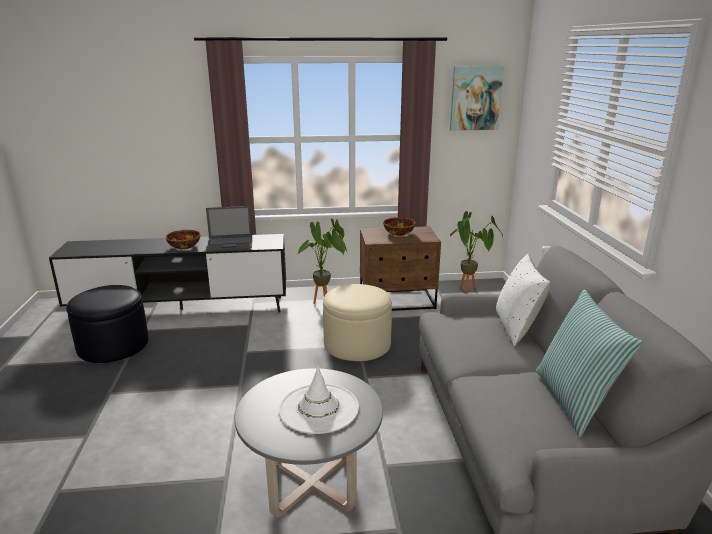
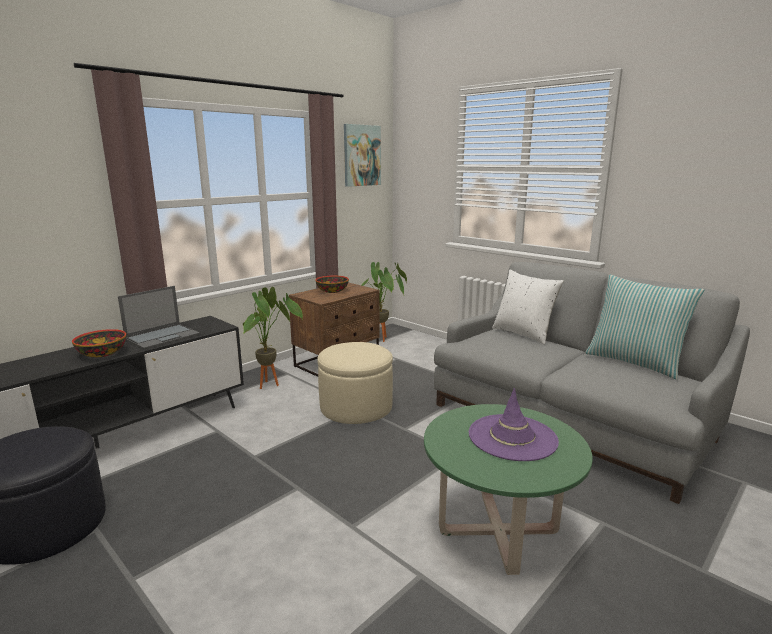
camera: 40 degrees left, 5 degrees down
(312, 484) = (498, 531): grey coffee table -> green coffee table
(318, 408) = (512, 437): white hat -> purple hat

